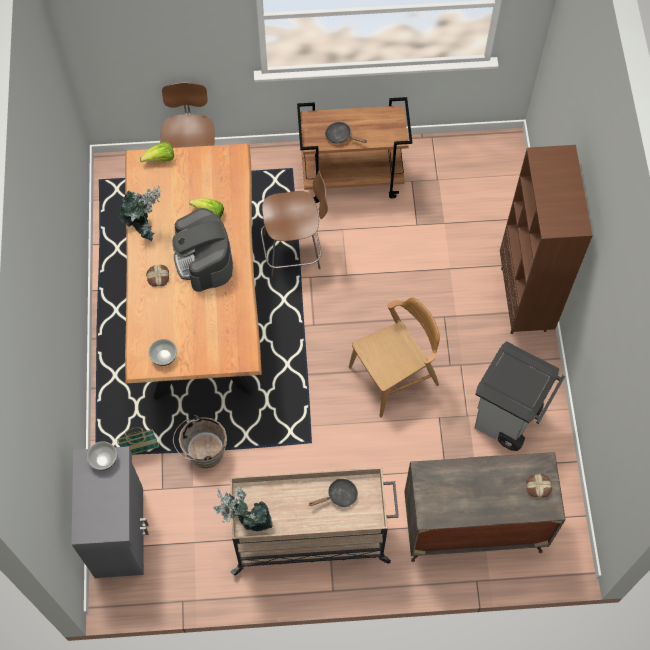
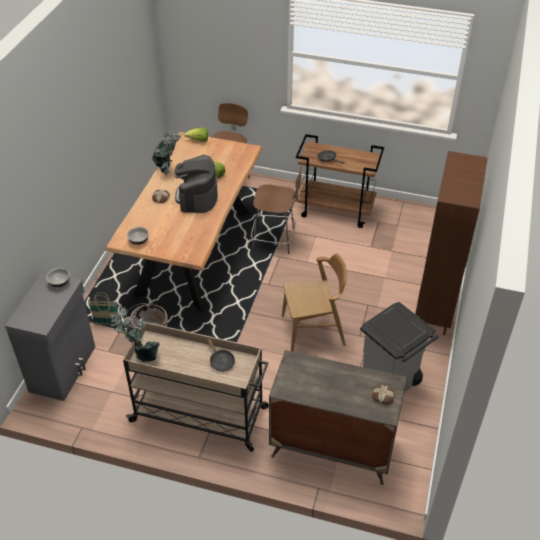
camera: 20 degrees right, 20 degrees down
(339, 496) = (220, 361): black frying pan -> black frying pan turned 60 degrees clockwise

